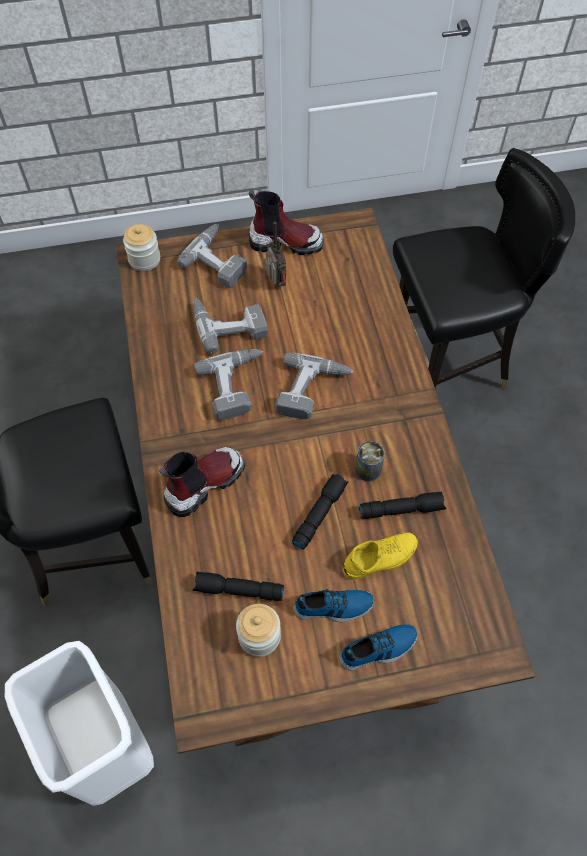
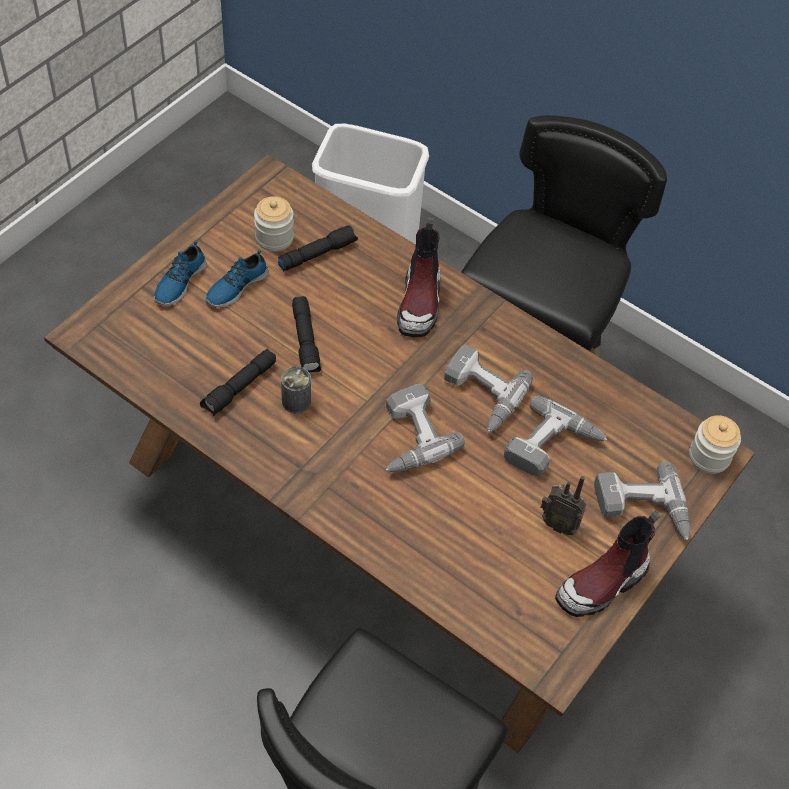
camera: 135 degrees right, 5 degrees down
(380, 558) = (227, 340): yellow shoe -> none

